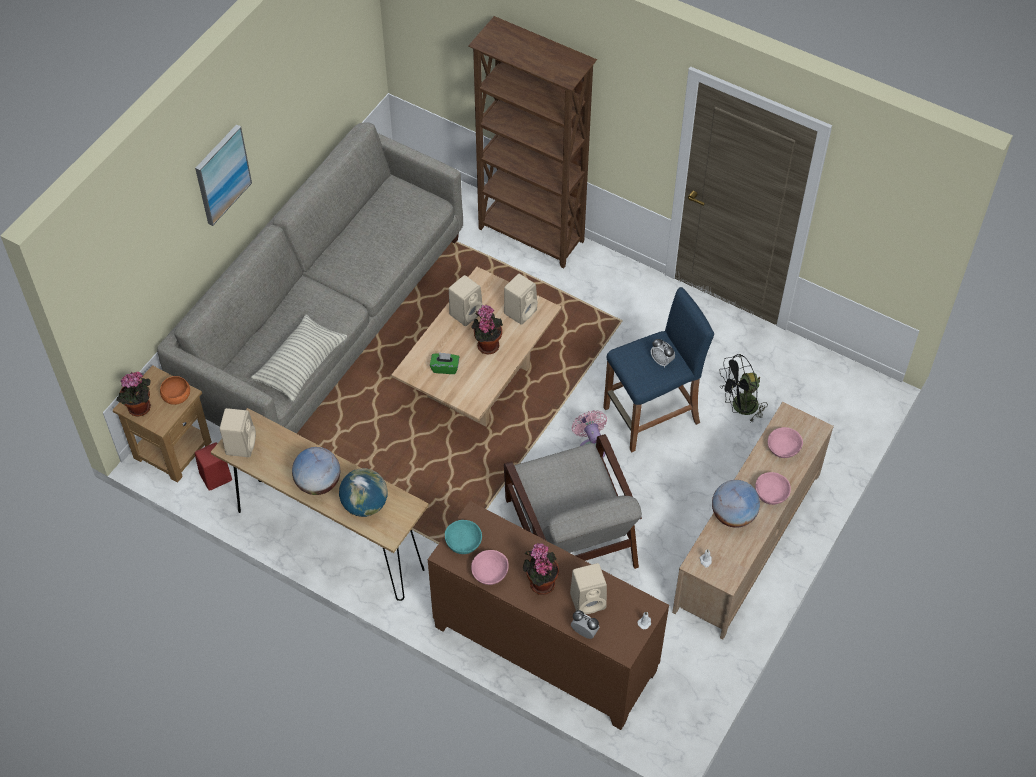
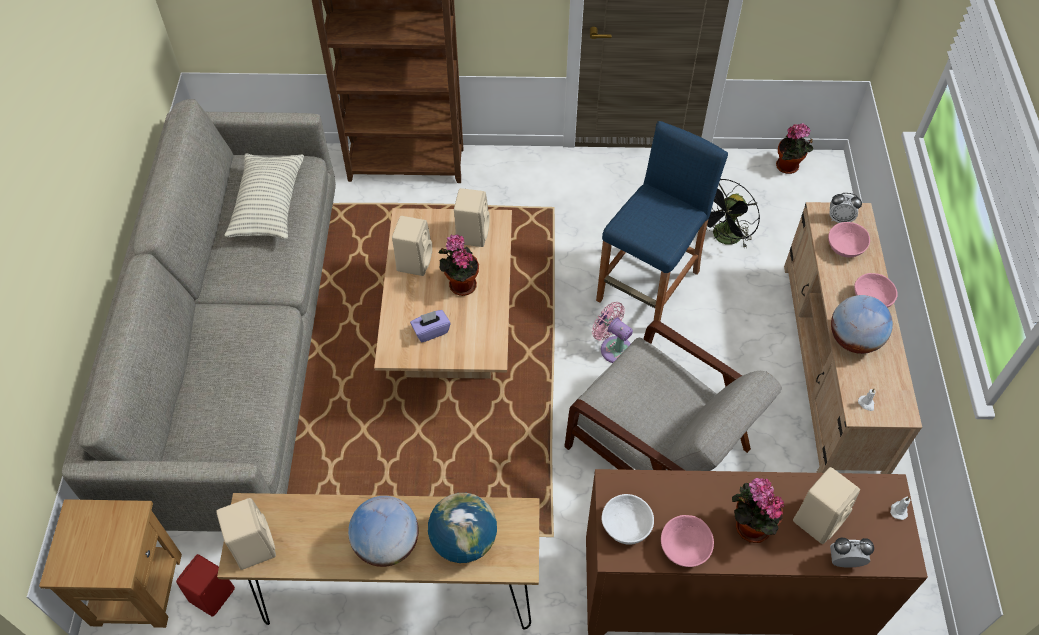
camera: 30 degrees left, 0 degrees up
(139, 409) = (78, 566): potted plant -> potted plant (789, 167)
(176, 395) = (120, 523): orange bowl -> none
(222, 174) = (47, 207): picture -> none
(301, 365) = (259, 407): pillow -> pillow (268, 205)
(445, 368) = (431, 331): green tissue box -> purple tissue box
(463, 543) = (625, 527): turquoise bowl -> white bowl
(661, 361) = (668, 213): alarm clock -> alarm clock (840, 219)

